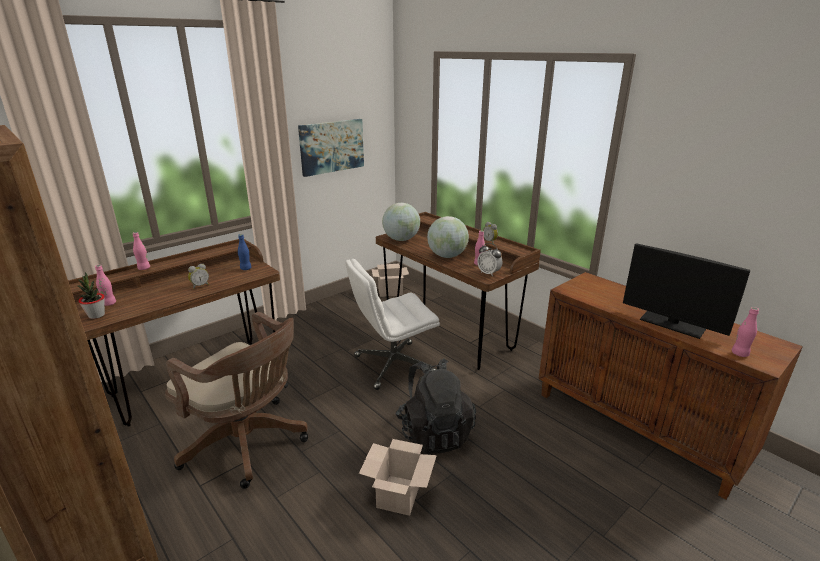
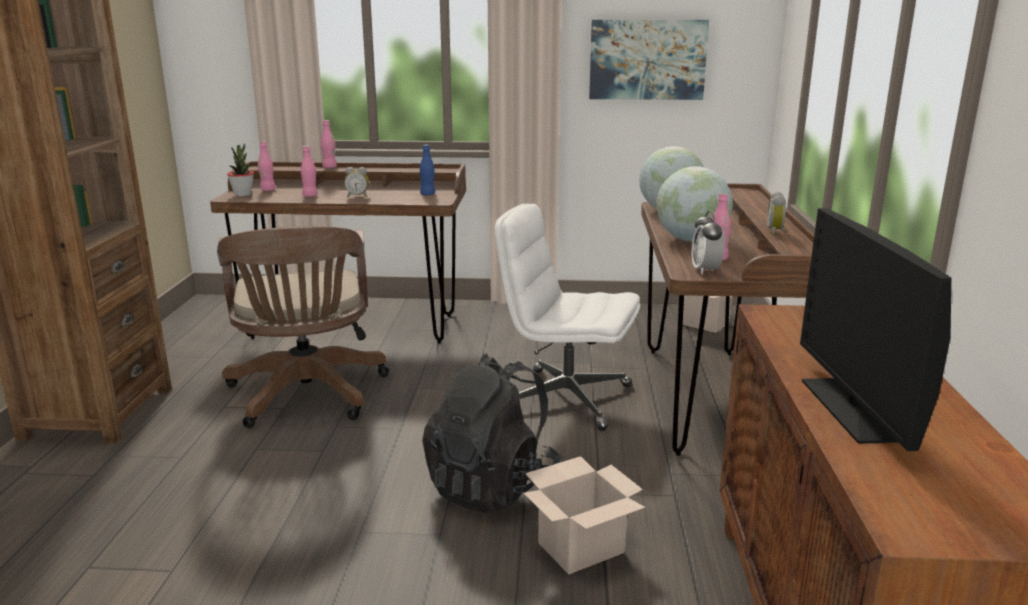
camera: 45 degrees right, 5 degrees down
(398, 494) = (354, 514): cardboard box -> cardboard box (582, 546)
(739, 354) = (892, 493): pink bottle -> pink bottle (310, 196)

